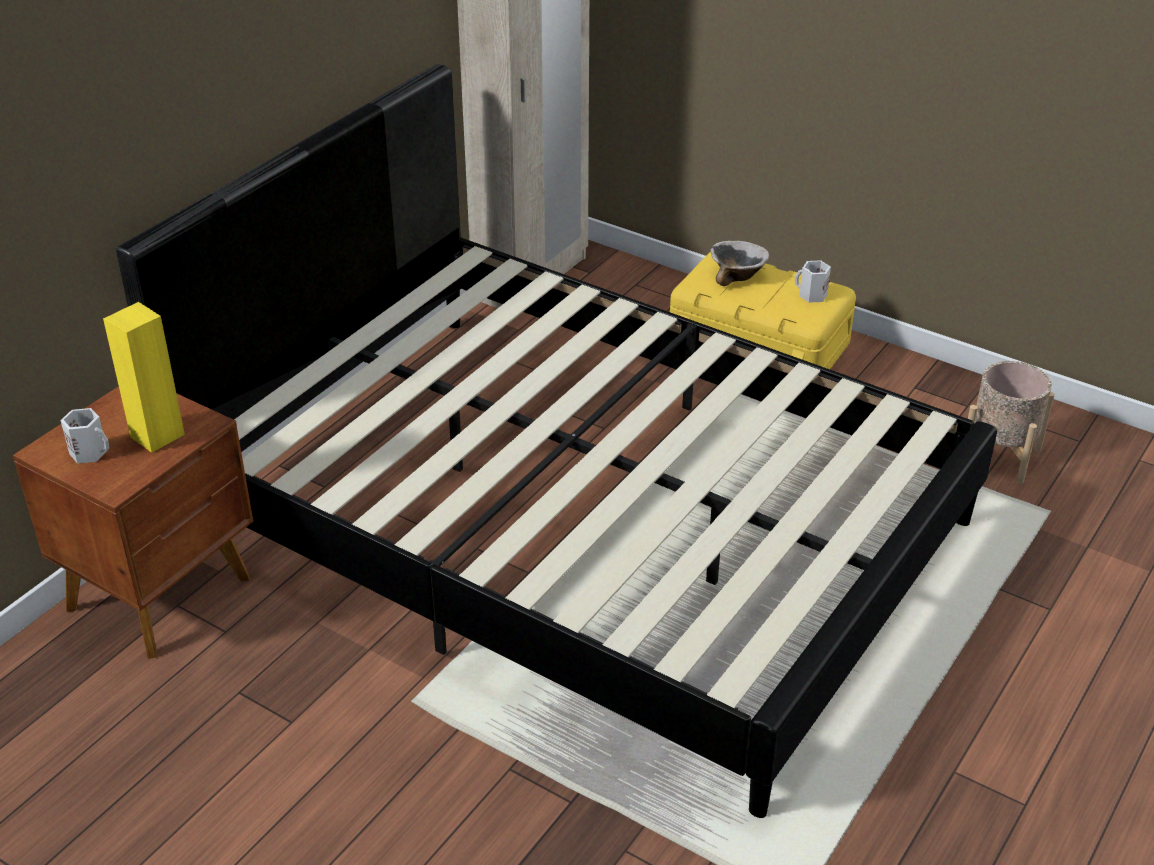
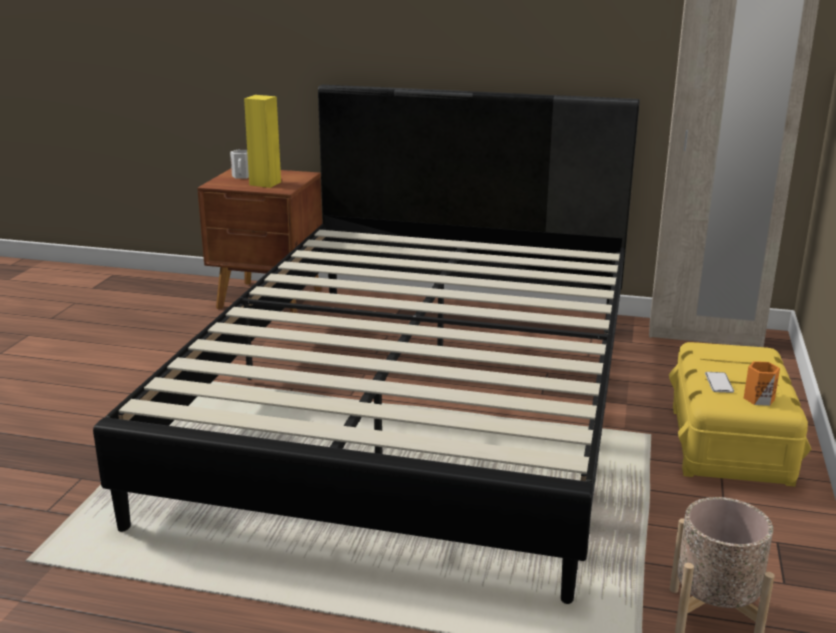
camera: 70 degrees right, 15 degrees down
(737, 275) = (742, 361): bowl -> none
(775, 304) = (719, 383): none -> phone
(811, 295) = (757, 398): white mug -> orange mug

